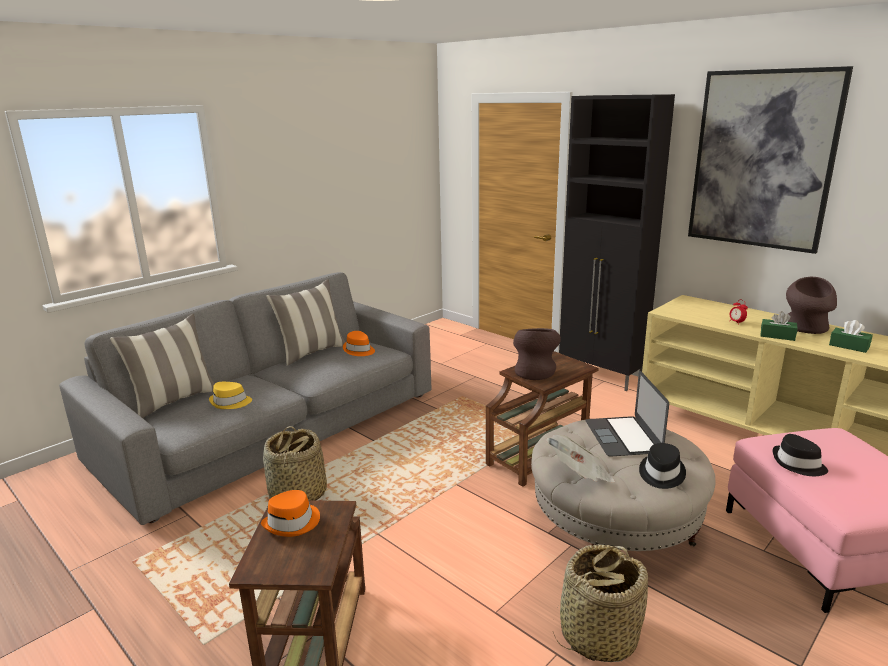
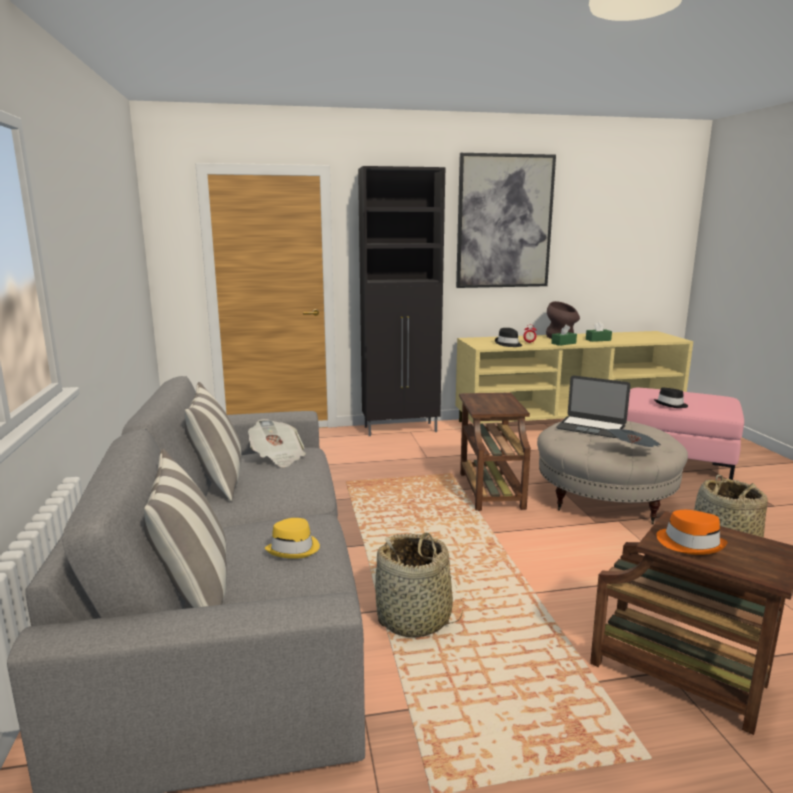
camera: 55 degrees left, 5 degrees down
(359, 350) = (277, 457): orange hat -> newspaper
(534, 371) = (490, 406): brown vase -> none
(661, 473) = (650, 434): black hat -> black hat (508, 344)

